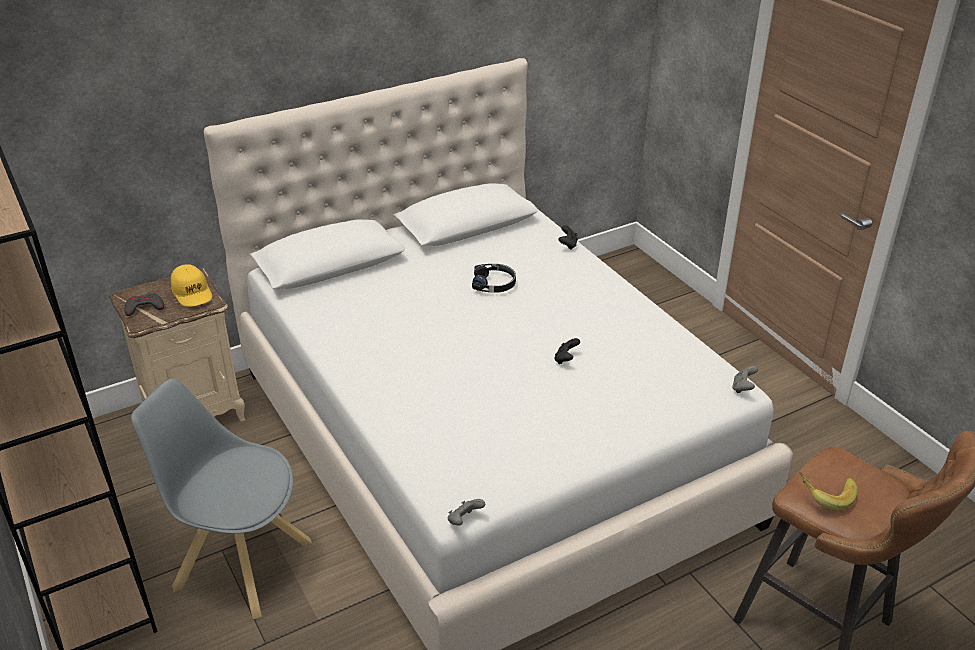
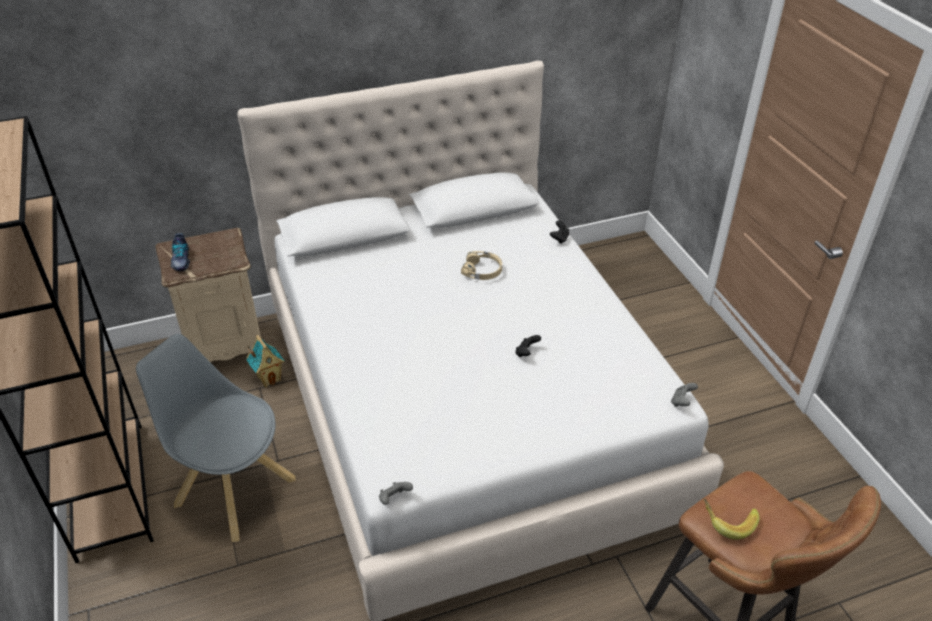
camera: 10 degrees right, 5 degrees up
(144, 307) = (181, 260): grey game controller -> shoe
(192, 292) = (223, 250): yellow cap -> none
(253, 439) = (269, 378): none -> toy house
(494, 284) = (482, 270): black headphones -> beige headphones

